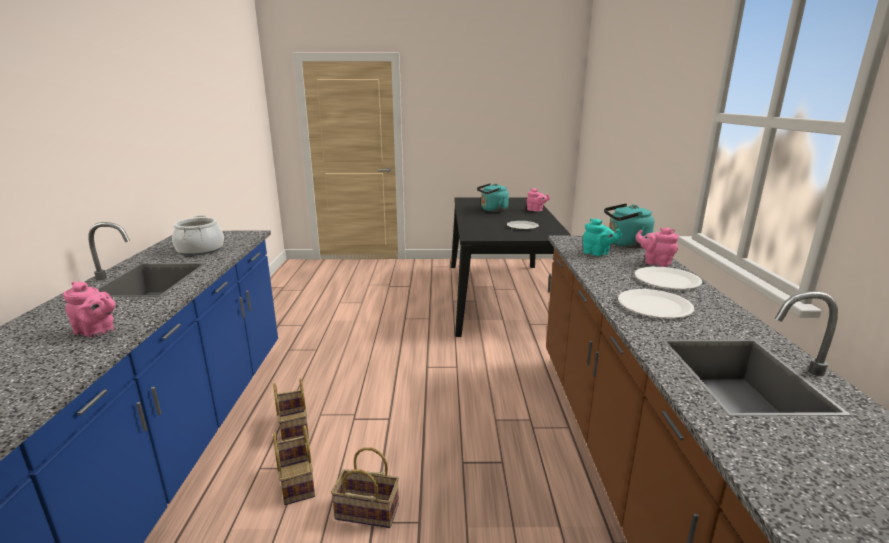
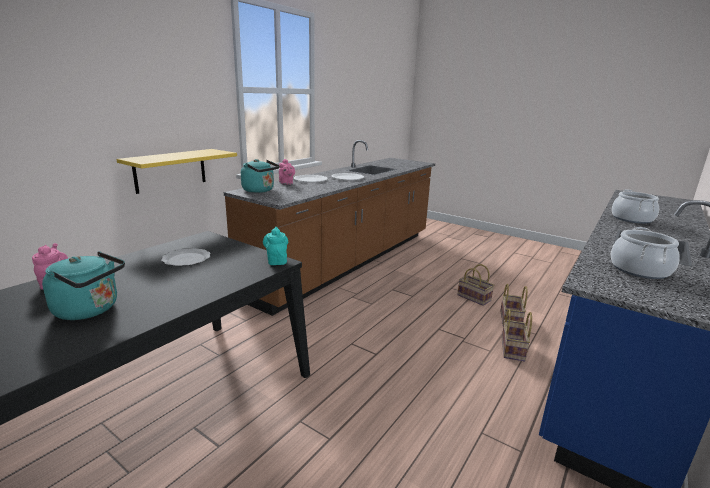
camera: 145 degrees left, 0 degrees up
(97, 331) = (632, 219): pink teapot -> cooking pot
(597, 254) = (297, 191): turquoise teapot -> turquoise teapot (276, 260)
(650, 196) = (170, 170): none -> yellow shelf

